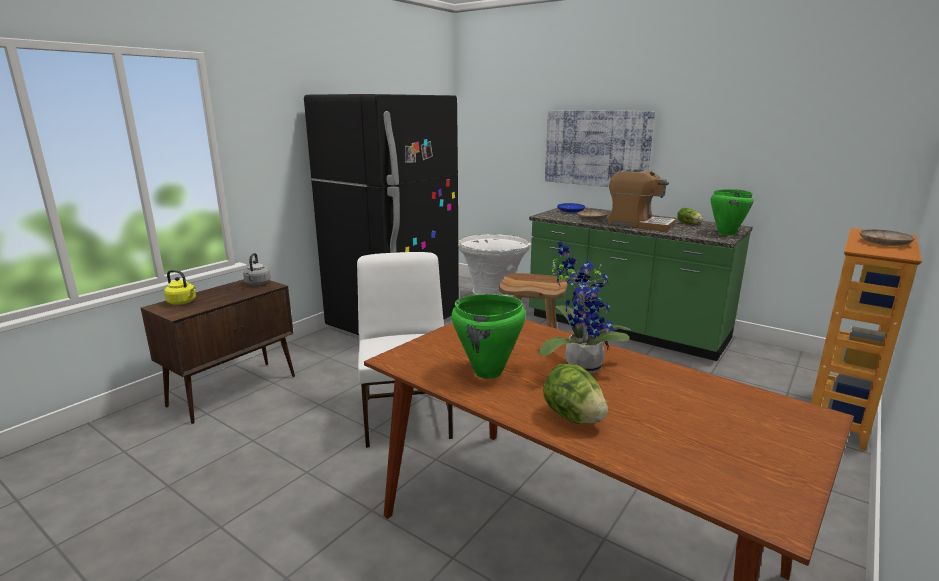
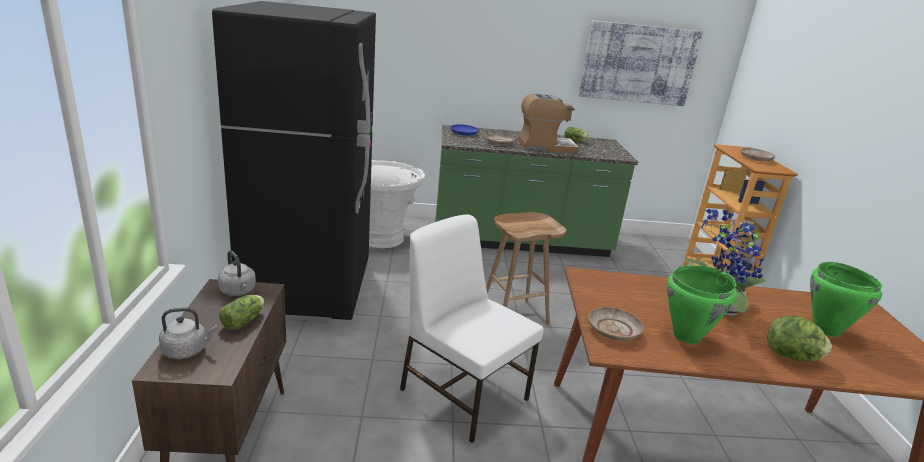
camera: 40 degrees left, 5 degrees up
(183, 302) = (187, 350): yellow kettle -> grey kettle
(233, 297) = (245, 320): none -> lettuce
(427, 350) = (613, 330): none -> beige plate
(597, 148) = (476, 67): picture -> picture (638, 63)
(726, 233) = (615, 150): green cooking pot -> green cooking pot (826, 330)

